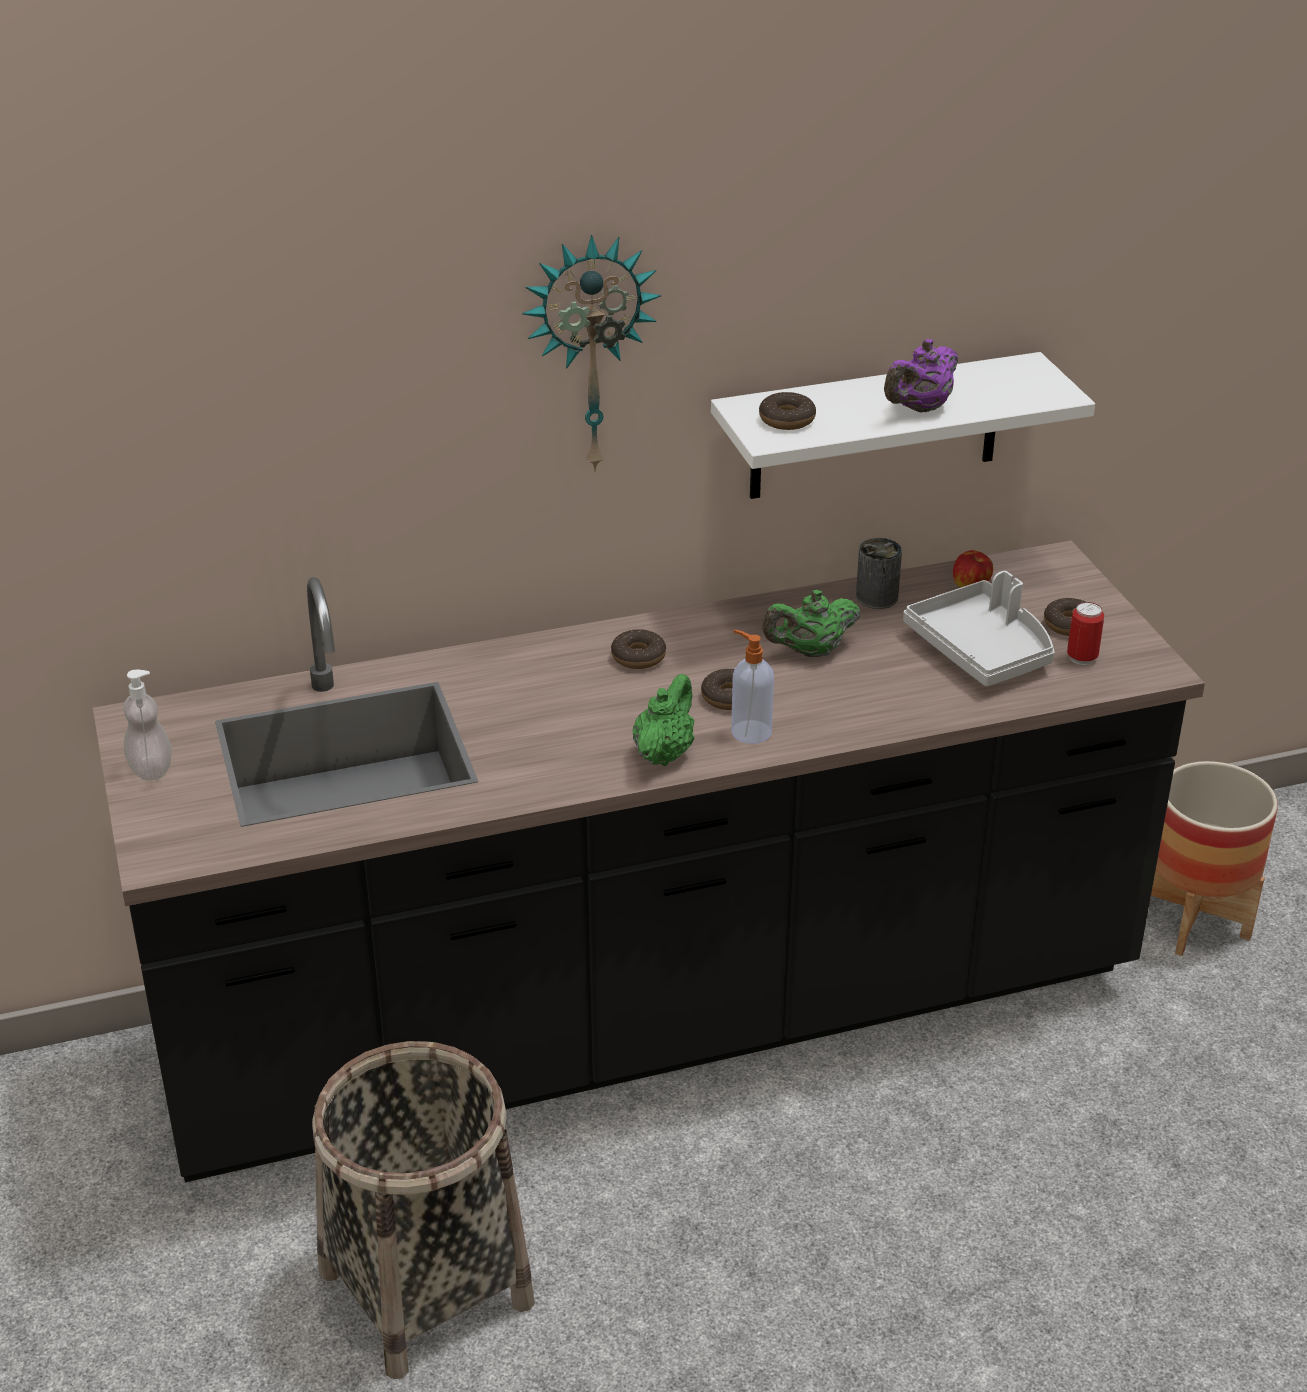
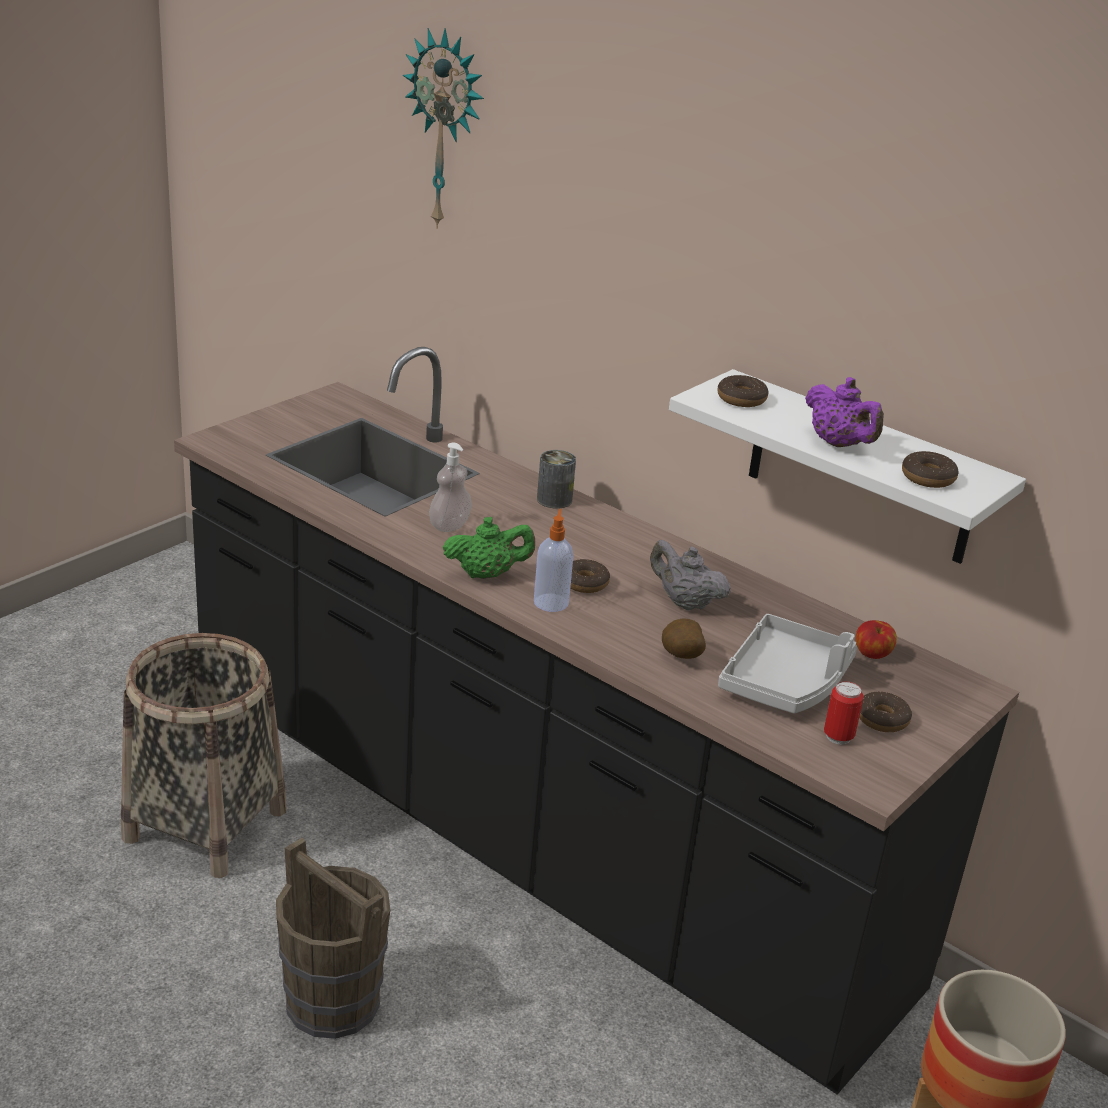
camera: 55 degrees right, 5 degrees down
(151, 769) = (294, 414): soap dispenser -> soap dispenser (449, 525)
(590, 353) = (653, 281): wall clock -> wall clock (446, 130)
(638, 657) = (592, 535): donut -> donut (928, 478)
(796, 1274) = (333, 1002): none -> brown bucket
(810, 652) = (684, 602): green teapot -> grey teapot
(877, 597) = (797, 614): can -> can (554, 500)
(904, 692) = (680, 657): none -> potato
(919, 408) = (838, 444): purple teapot -> purple teapot turned 135 degrees counterclockwise

